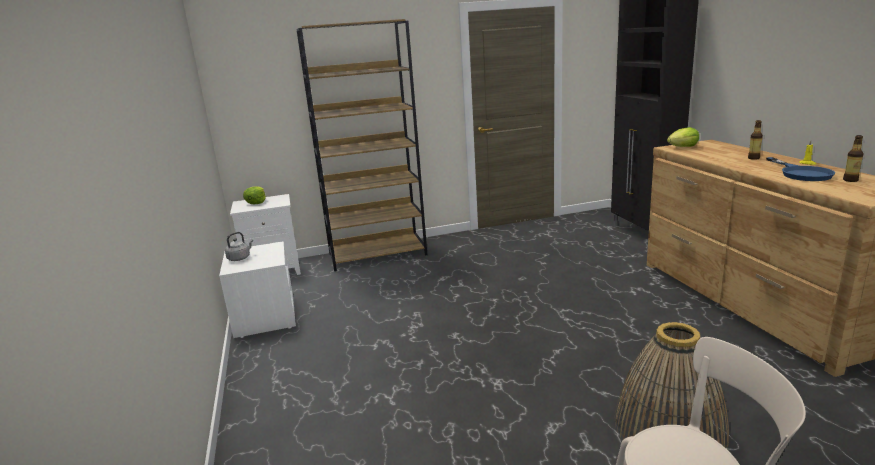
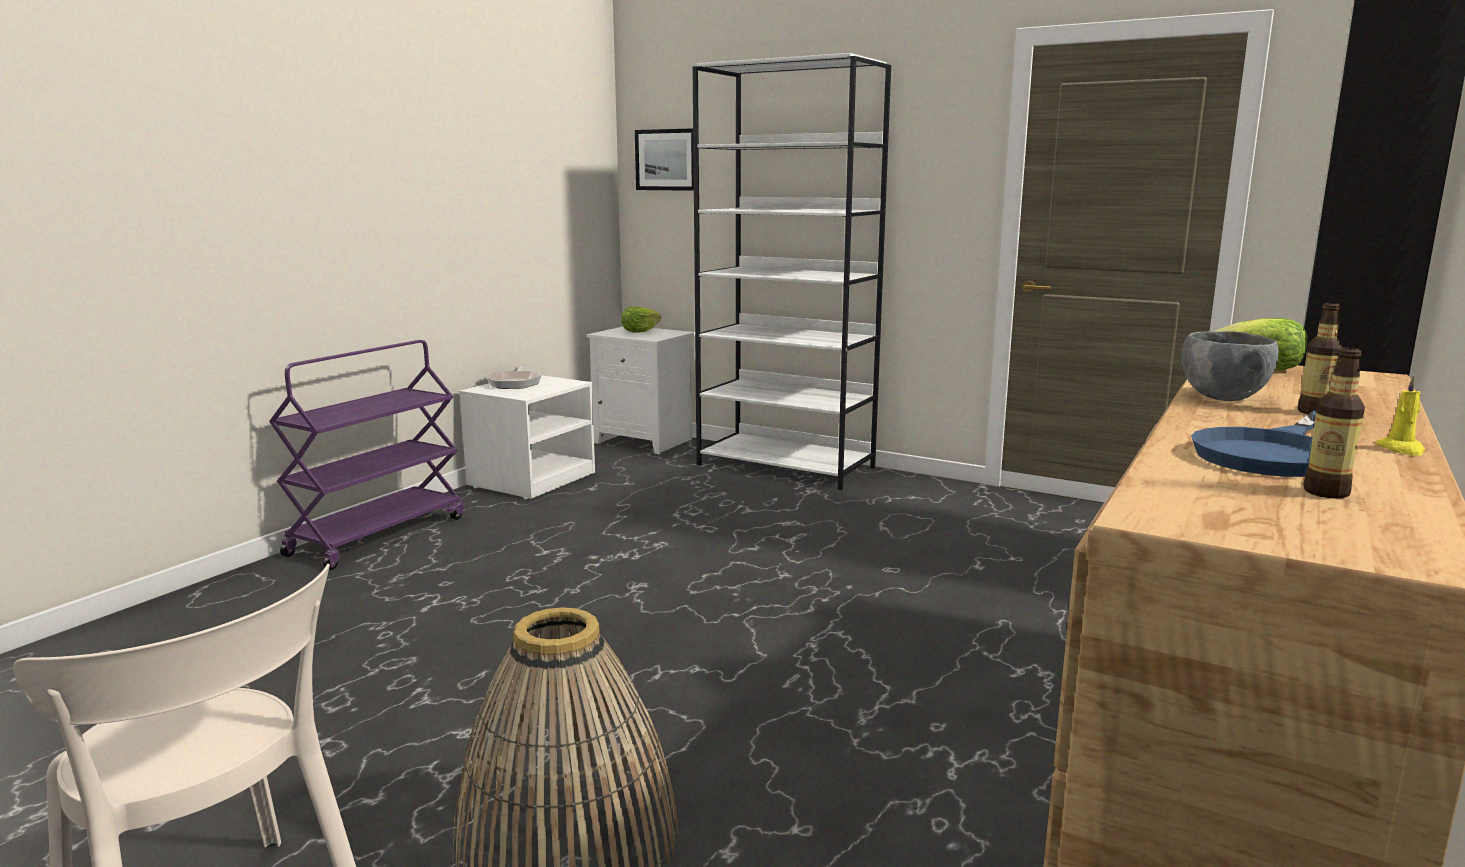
camera: 45 degrees right, 5 degrees down
(240, 258) = (515, 383): grey kettle -> frying pan
(247, 87) = (667, 160): none -> picture
(256, 390) = (378, 535): none -> purple cart
(378, 254) = (786, 466): brown bookcase -> white bookcase
(721, 160) = (1222, 397): none -> grey bowl

